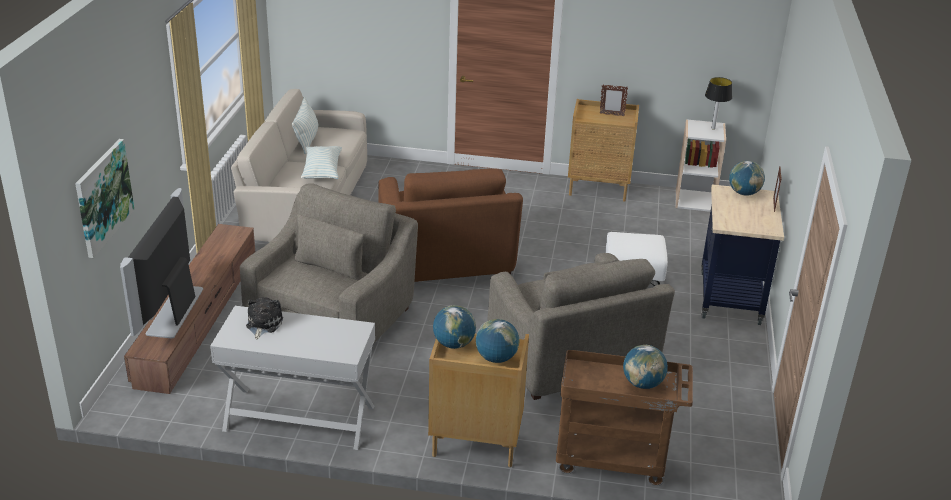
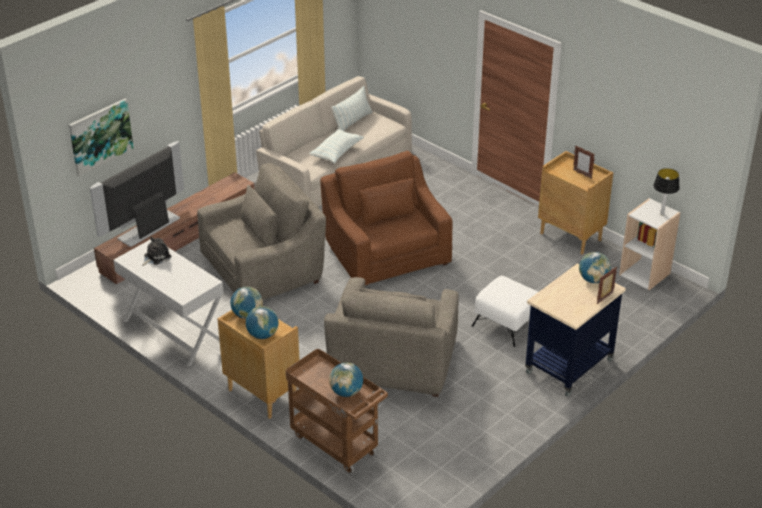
camera: 35 degrees right, 5 degrees up
(446, 257) = (386, 252): brown armchair -> brown armchair turned 135 degrees clockwise

